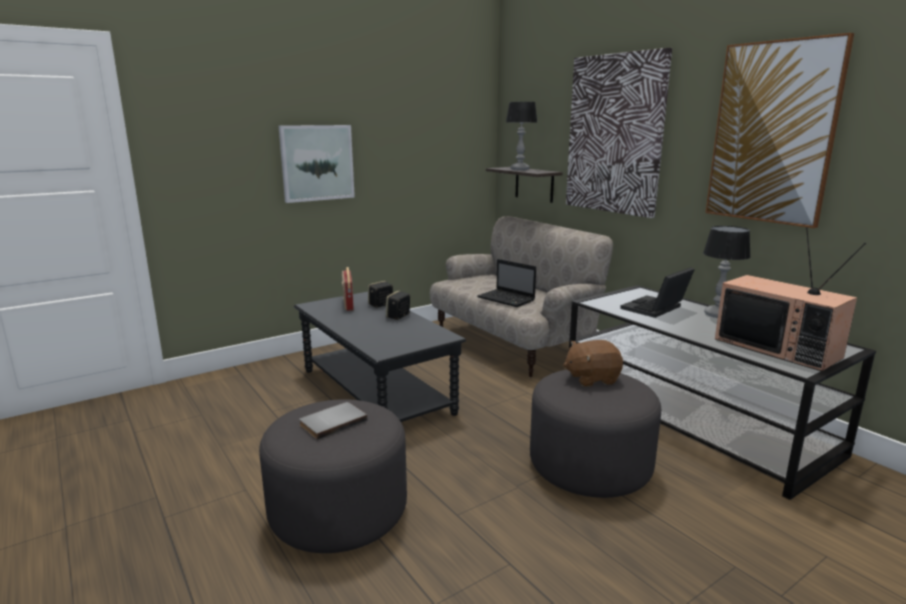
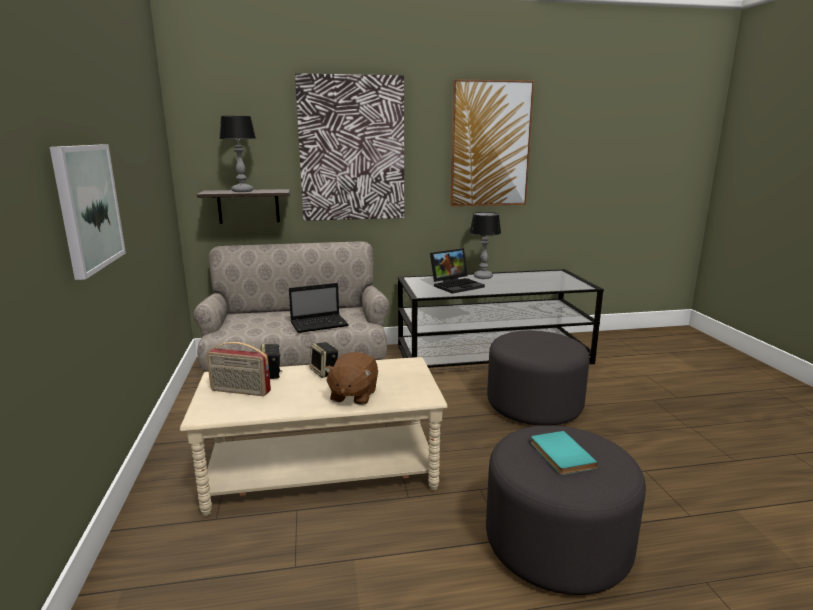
camera: 65 degrees left, 0 degrees up
(332, 422) = (560, 455): grey book -> turquoise book
(376, 391) = (323, 471): black coffee table -> beige coffee table
(591, 378) = (523, 340): brown plush toy -> brown plush toy (353, 395)
(655, 309) = (457, 285): laptop -> laptop turned 105 degrees counterclockwise
(779, 348) = (552, 281): television -> none

